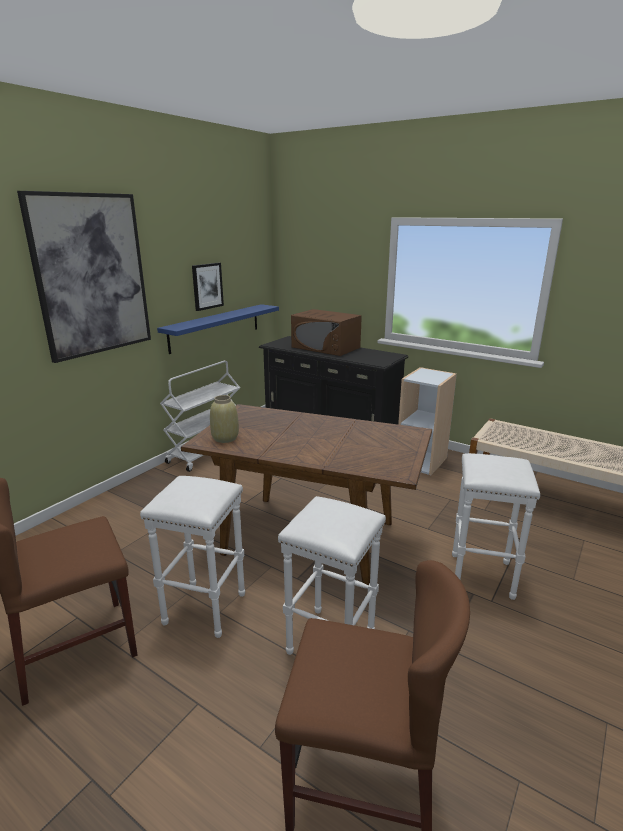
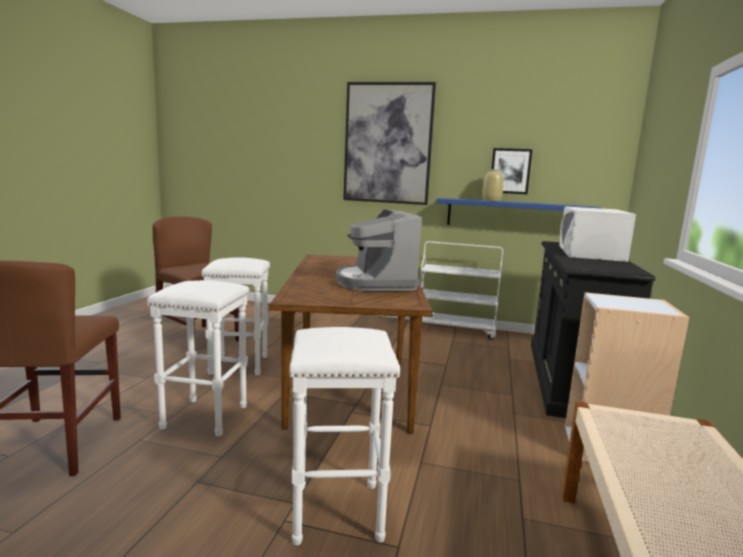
camera: 70 degrees right, 10 degrees down
(225, 438) = (329, 259): beige vase -> beige vase (491, 200)
(326, 347) = (590, 253): brown microwave -> white microwave
(344, 433) = (375, 282): none -> coffee machine

